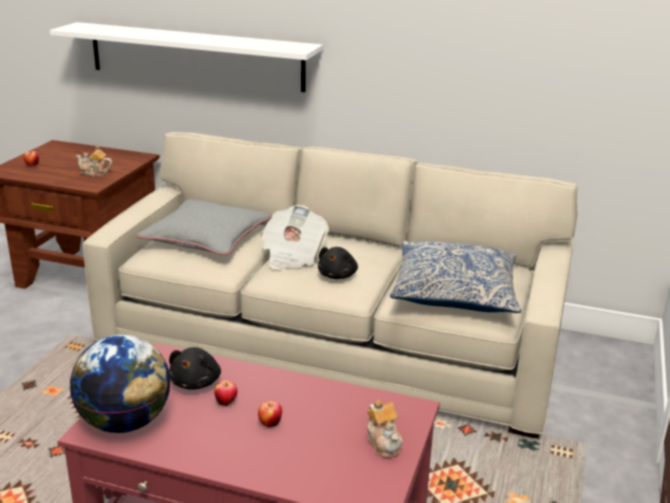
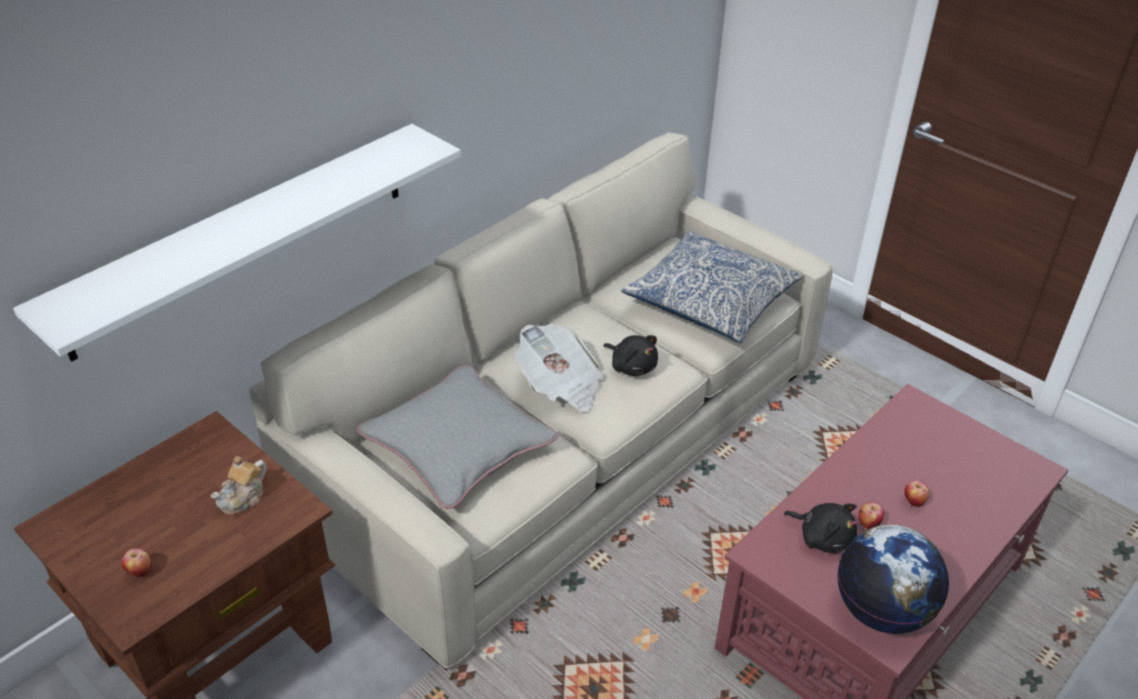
camera: 65 degrees left, 15 degrees up
(384, 442) = (960, 438): teapot -> none

